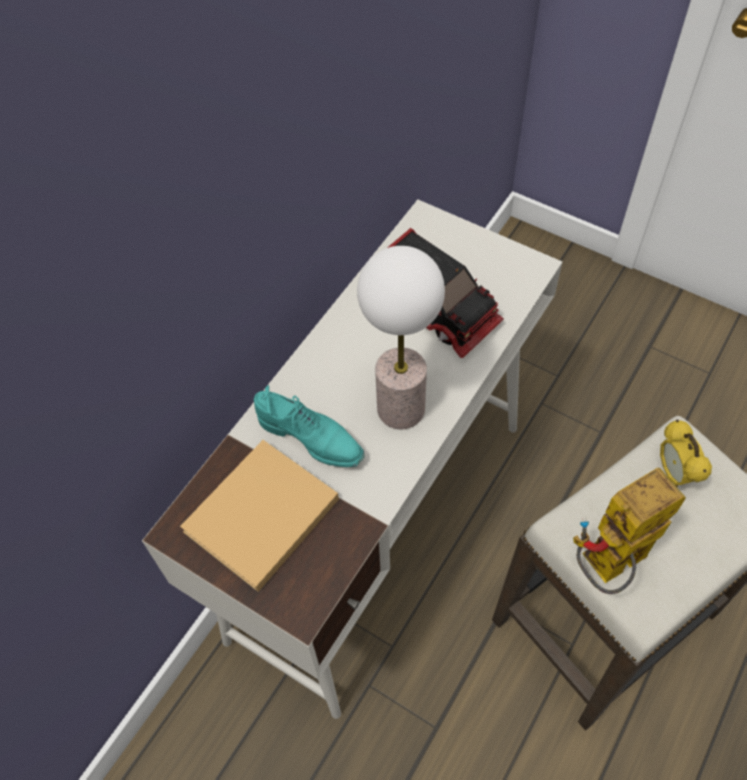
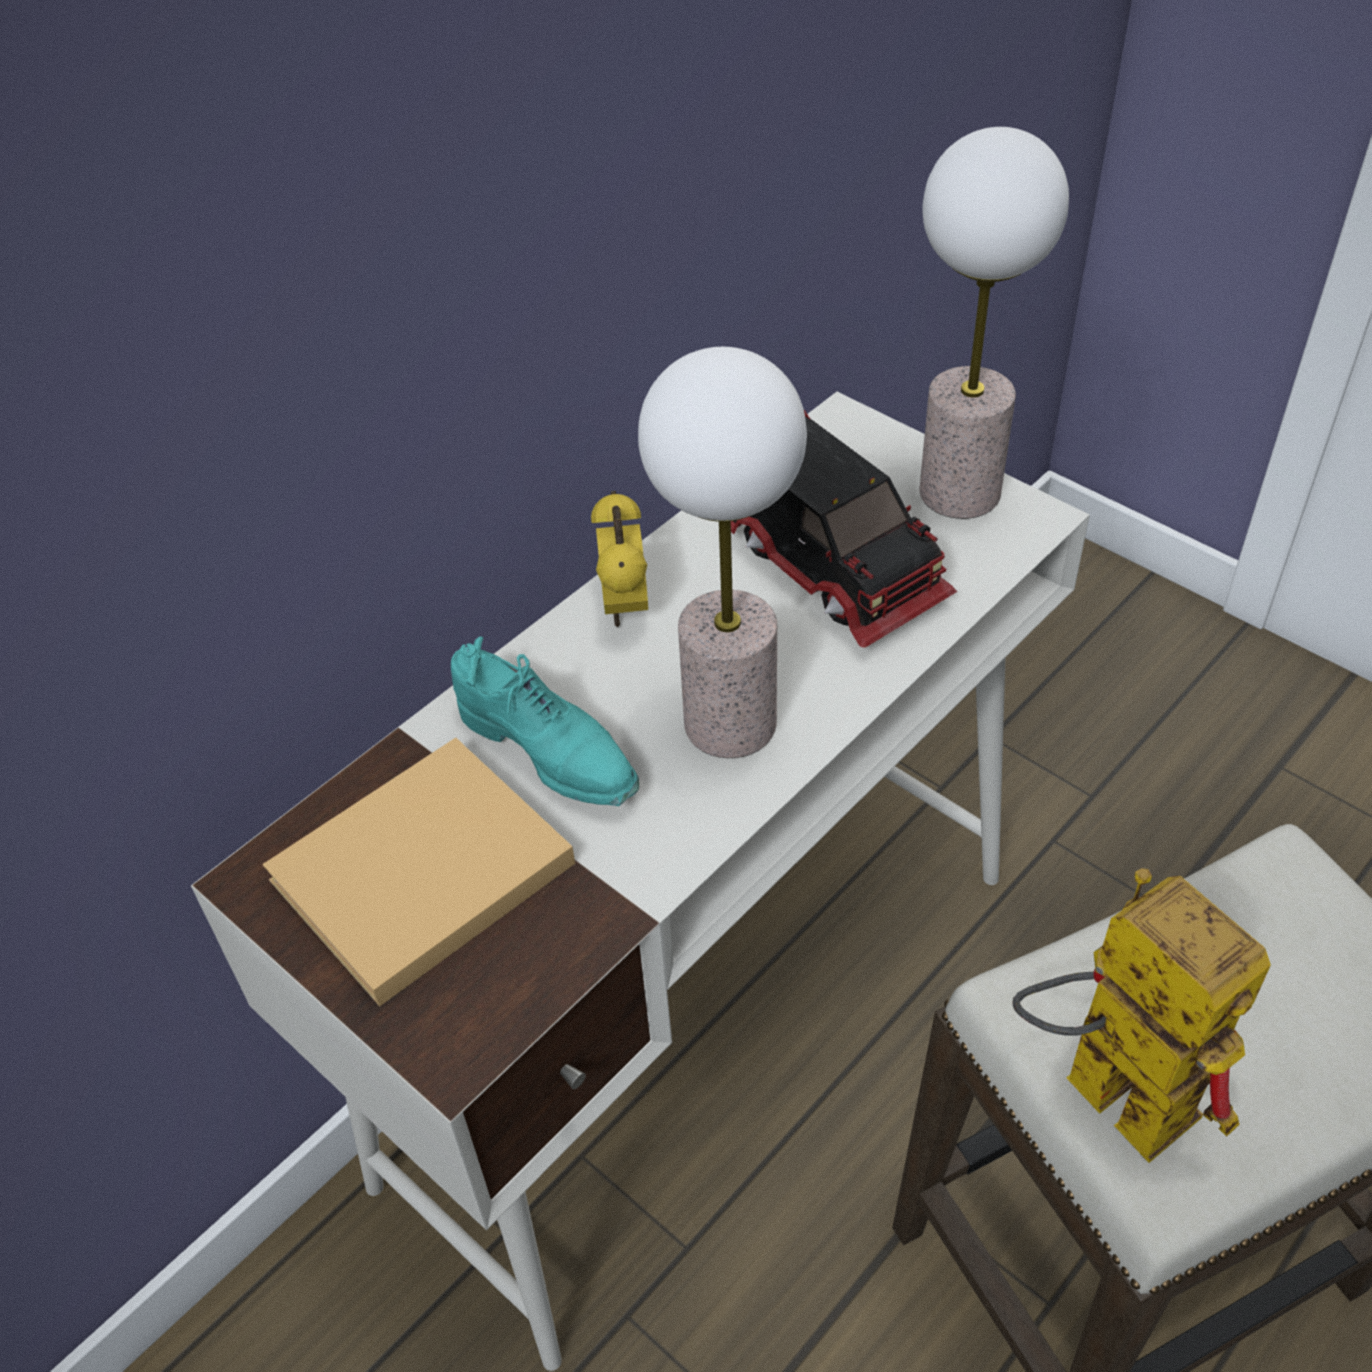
camera: 10 degrees right, 10 degrees down
(493, 255) = (958, 491): none -> table lamp
(608, 568) = (1102, 1086): toy robot -> toy robot turned 75 degrees clockwise
(674, 473) = (1268, 927): alarm clock -> alarm clock (625, 607)

